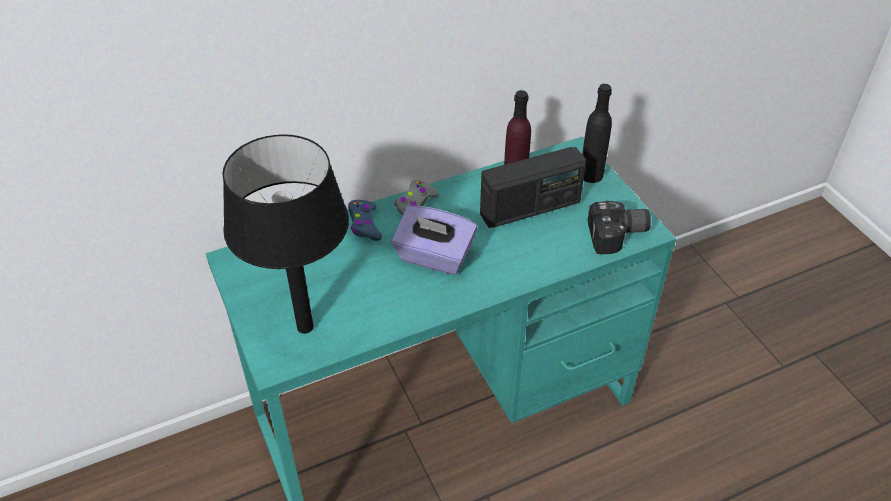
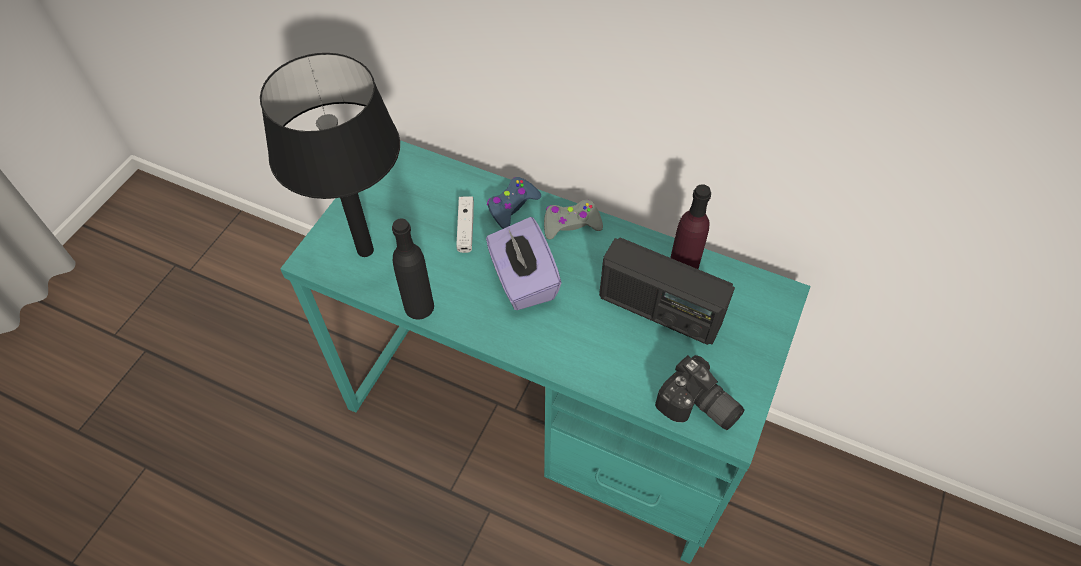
camera: 50 degrees right, 10 degrees up
(354, 260) = (465, 228): none -> white game controller
(591, 175) = (761, 329): black bottle -> black bottle (419, 306)

